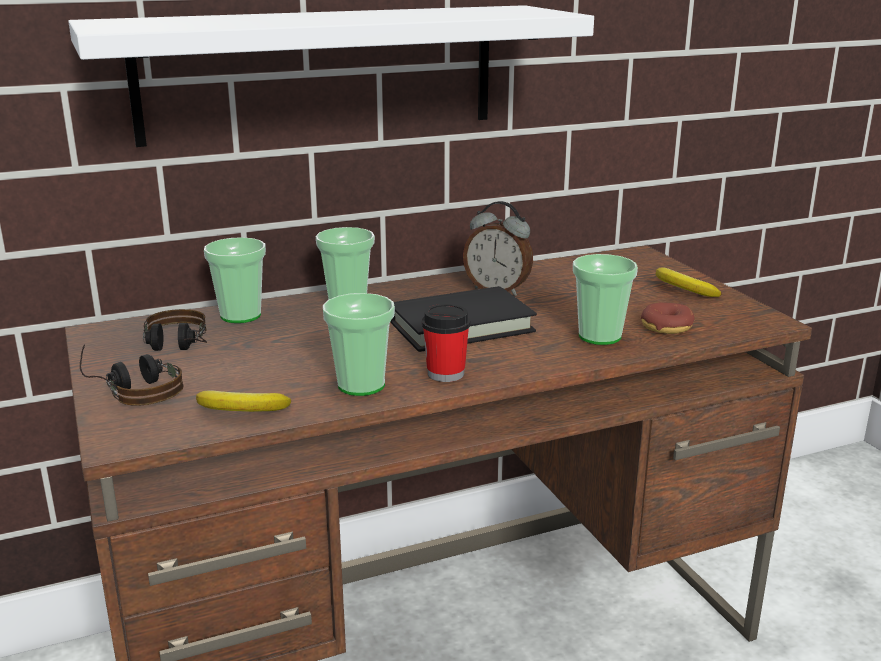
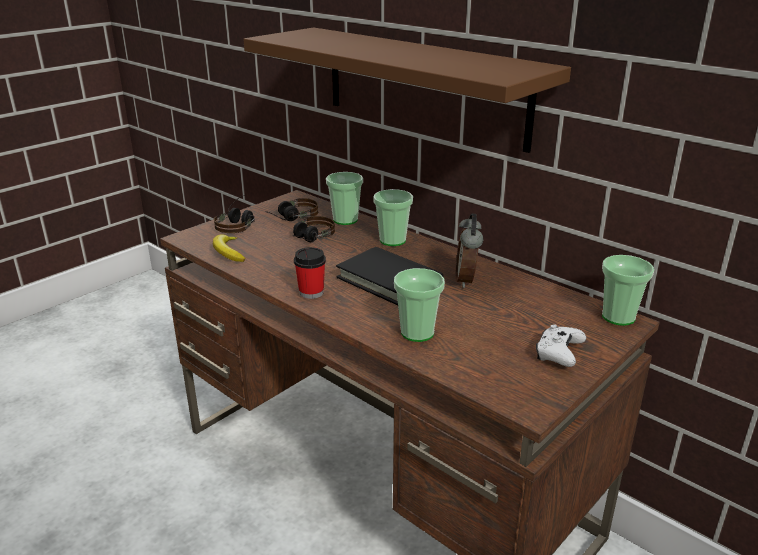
camera: 65 degrees right, 5 degrees up
(274, 348) = (309, 239): none -> headphones
(319, 73) = (423, 86): white shelf -> brown shelf
(361, 385) = (278, 273): cup -> cup (618, 317)
(666, 327) = (463, 358): donut -> none
(682, 290) = (558, 354): banana -> white game controller

